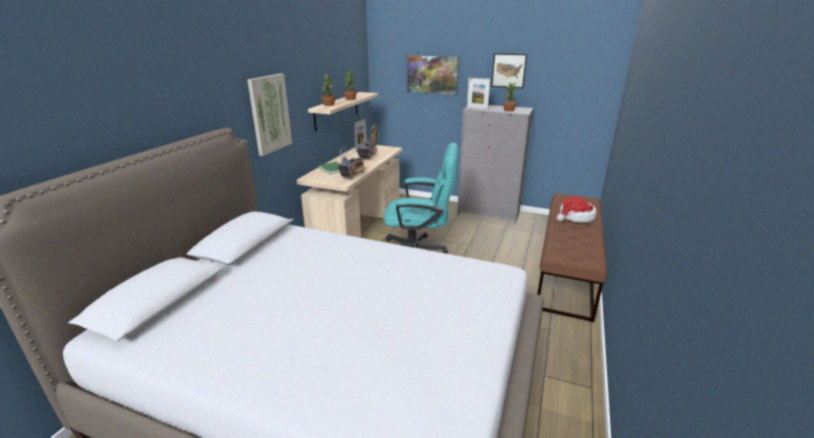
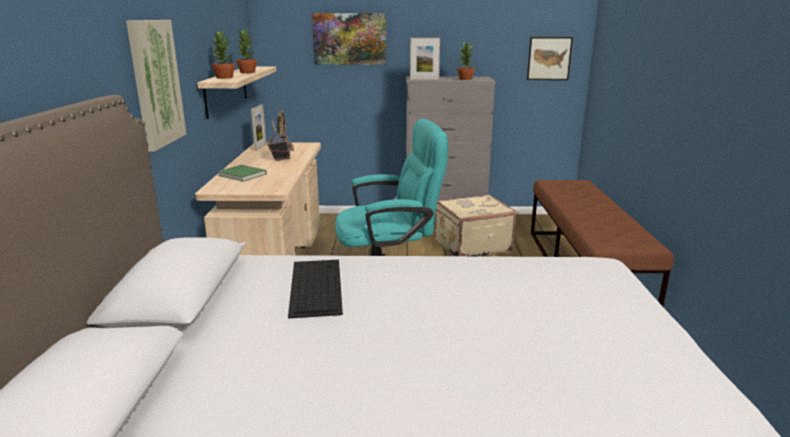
camera: 20 degrees left, 5 degrees down
(314, 252) = (315, 286): none -> keyboard
(352, 175) = (281, 179): radio -> none
(495, 235) = (471, 246): none -> beige suitcase
(508, 70) = (454, 29): picture -> picture (549, 58)
(575, 217) = (585, 202): hat -> none

